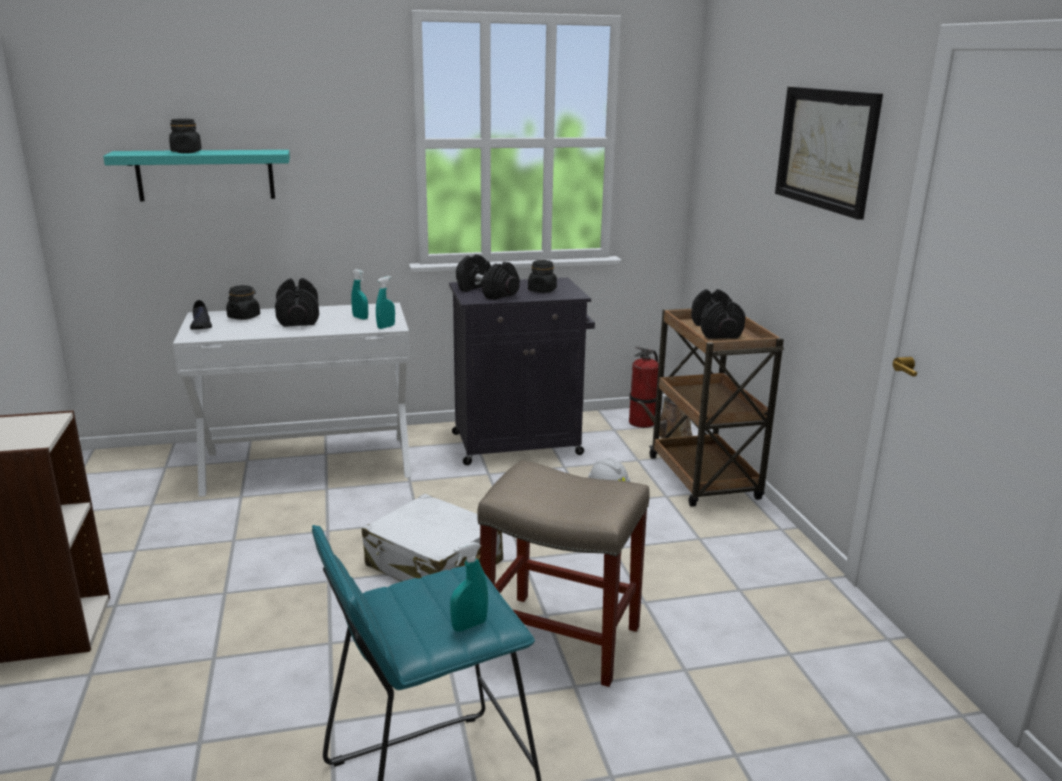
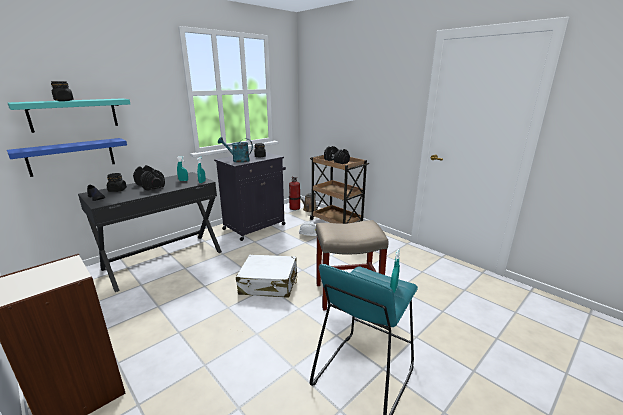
camera: 30 degrees left, 0 degrees up
(194, 247) = (72, 156): none -> blue shelf
(308, 463) = (164, 260): white desk -> black desk
(486, 292) = (238, 160): black dumbbell -> turquoise watering can
(826, 149) = (379, 83): picture -> none

